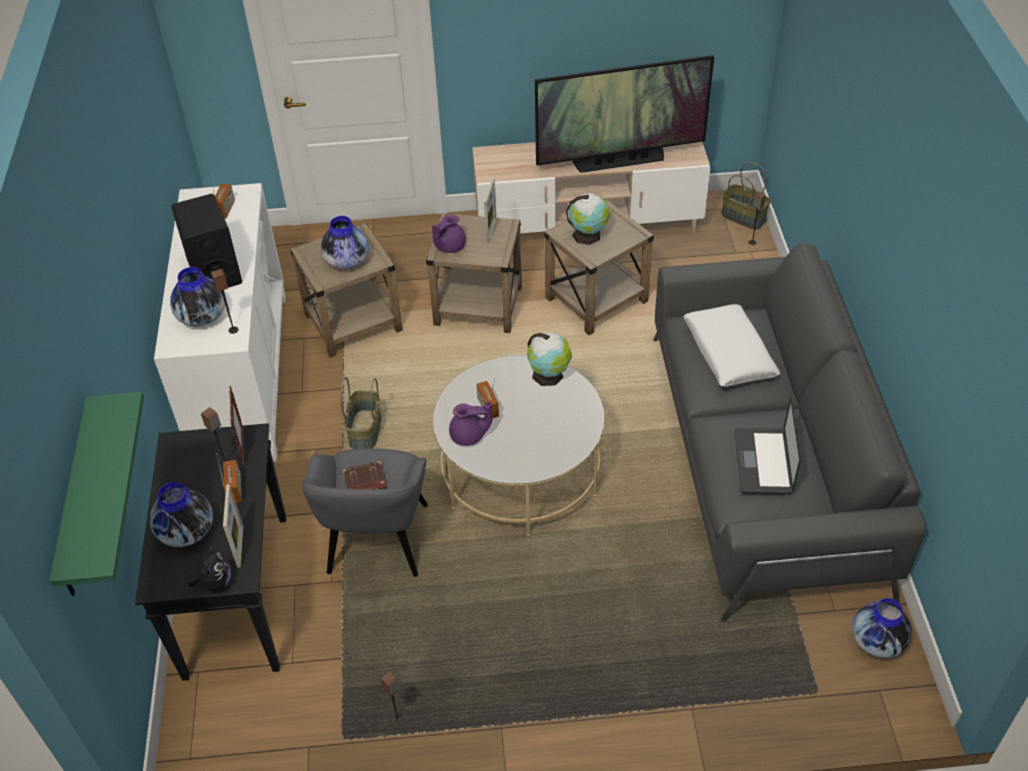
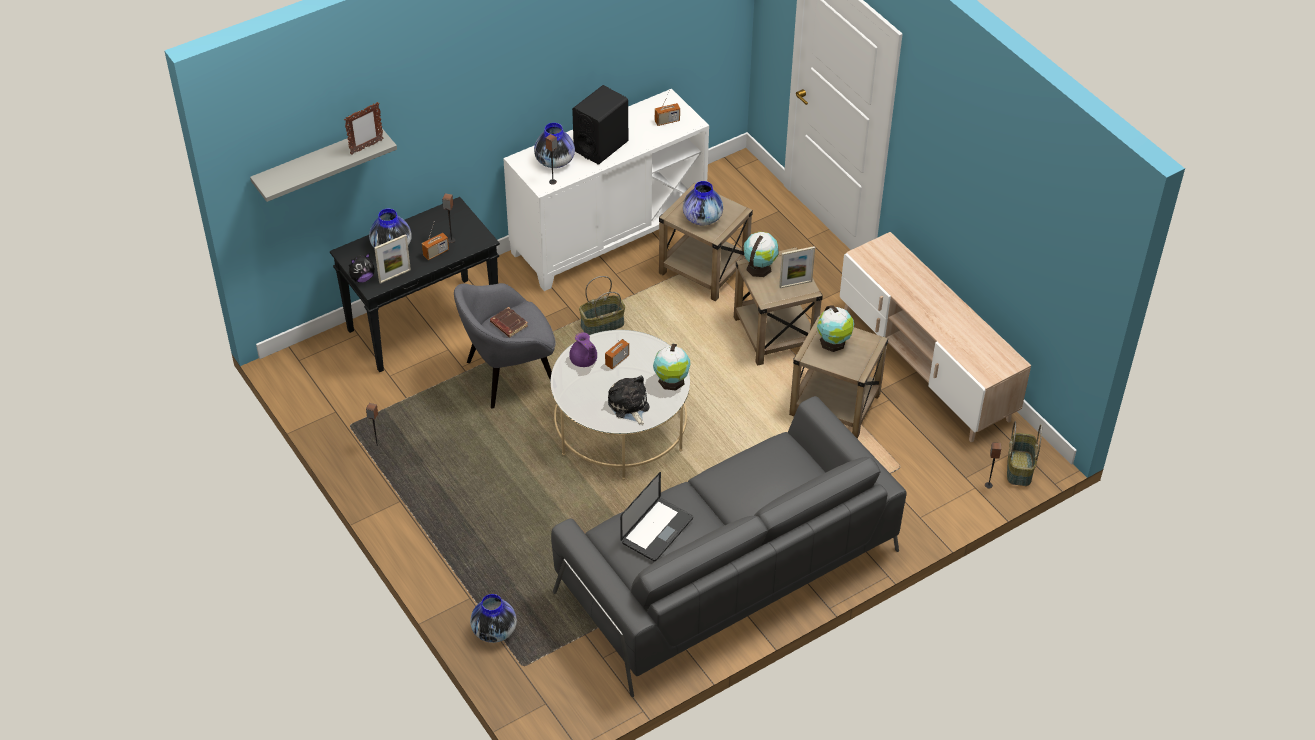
camera: 60 degrees right, 0 degrees up
(77, 500) = (317, 164): green shelf -> grey shelf
(242, 446) = (472, 240): picture frame -> picture frame (366, 147)
(449, 246) = (759, 267): purple teapot -> globe
(562, 422) = (629, 406): none -> plush toy
(620, 161) = (943, 328): television -> none
(728, 353) = (762, 477): white pillow -> none
(763, 462) = (657, 530): laptop -> laptop turned 150 degrees clockwise
(877, 641) = (589, 691): vase -> vase (494, 631)

